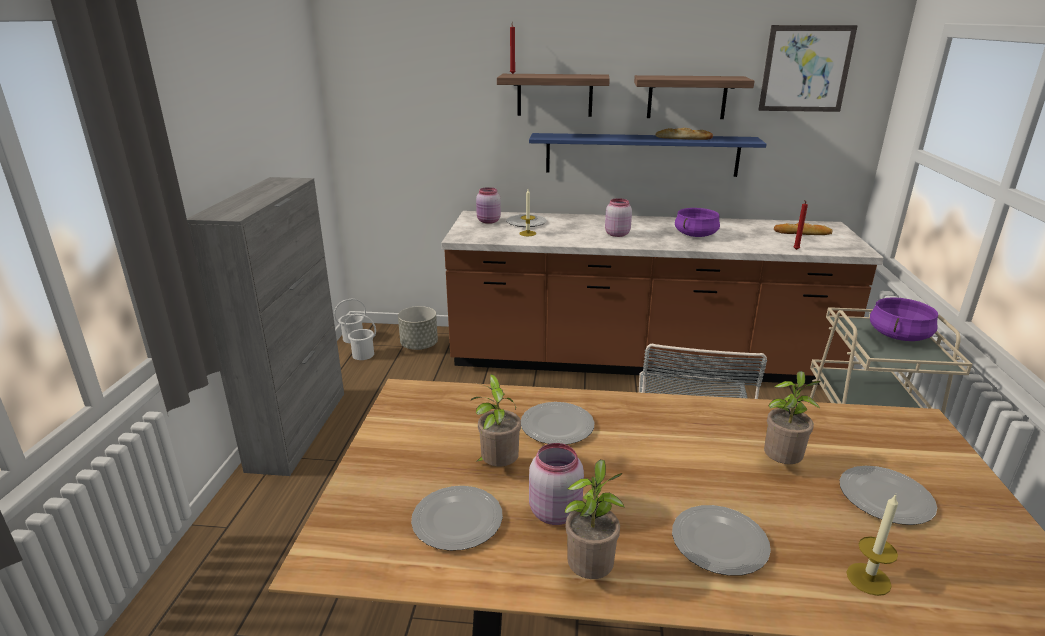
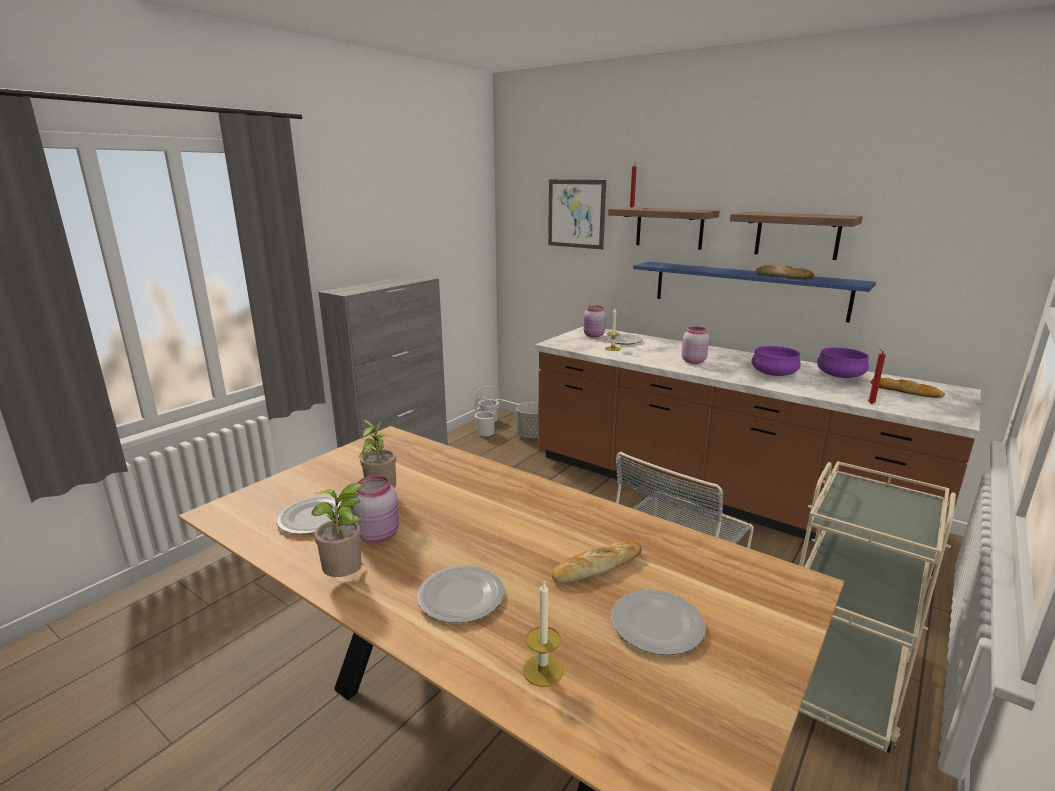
camera: 30 degrees right, 5 degrees down
(556, 425) = (457, 484): plate -> none
(781, 464) = (596, 566): potted plant -> bread
(806, 69) = (938, 210): picture -> picture (576, 214)
(898, 335) = (899, 507): purple cooking pot -> purple cooking pot (839, 375)

